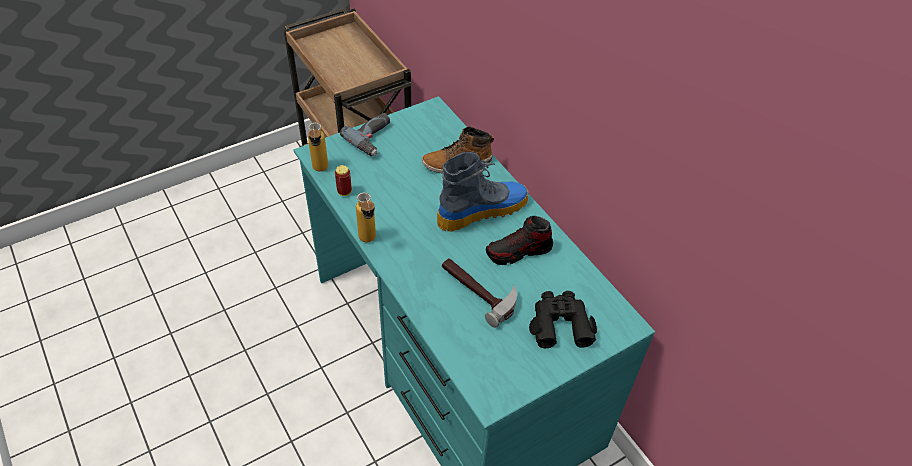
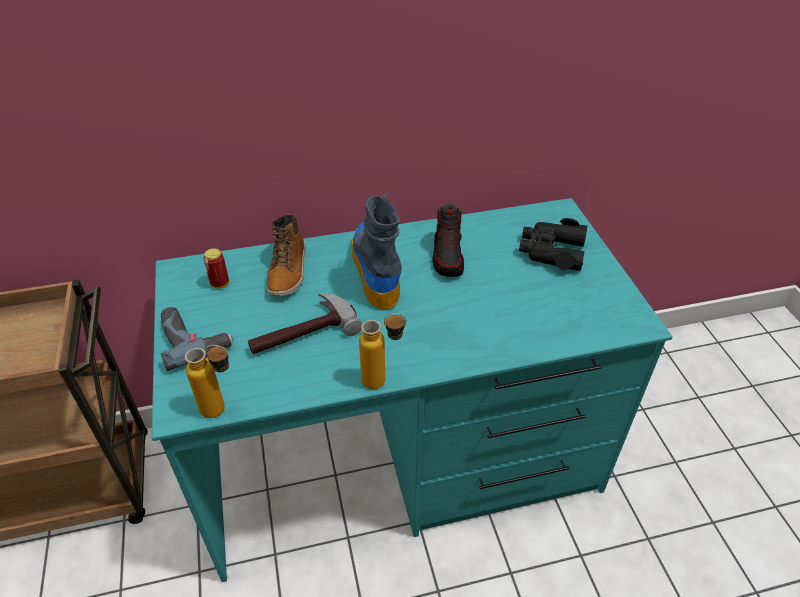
camera: 70 degrees left, 5 degrees down
(344, 192) = (279, 390): can -> can (220, 284)
(479, 291) = (493, 298): hammer -> hammer (302, 332)

